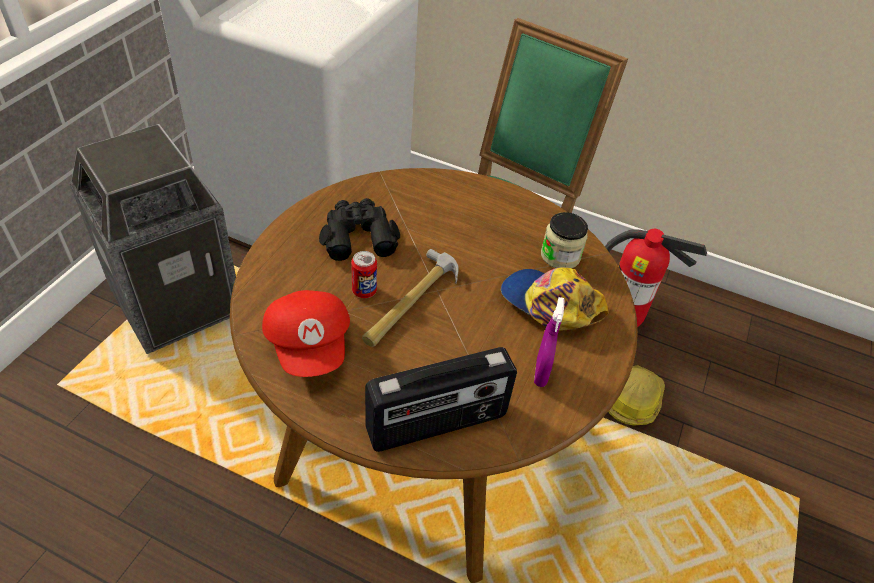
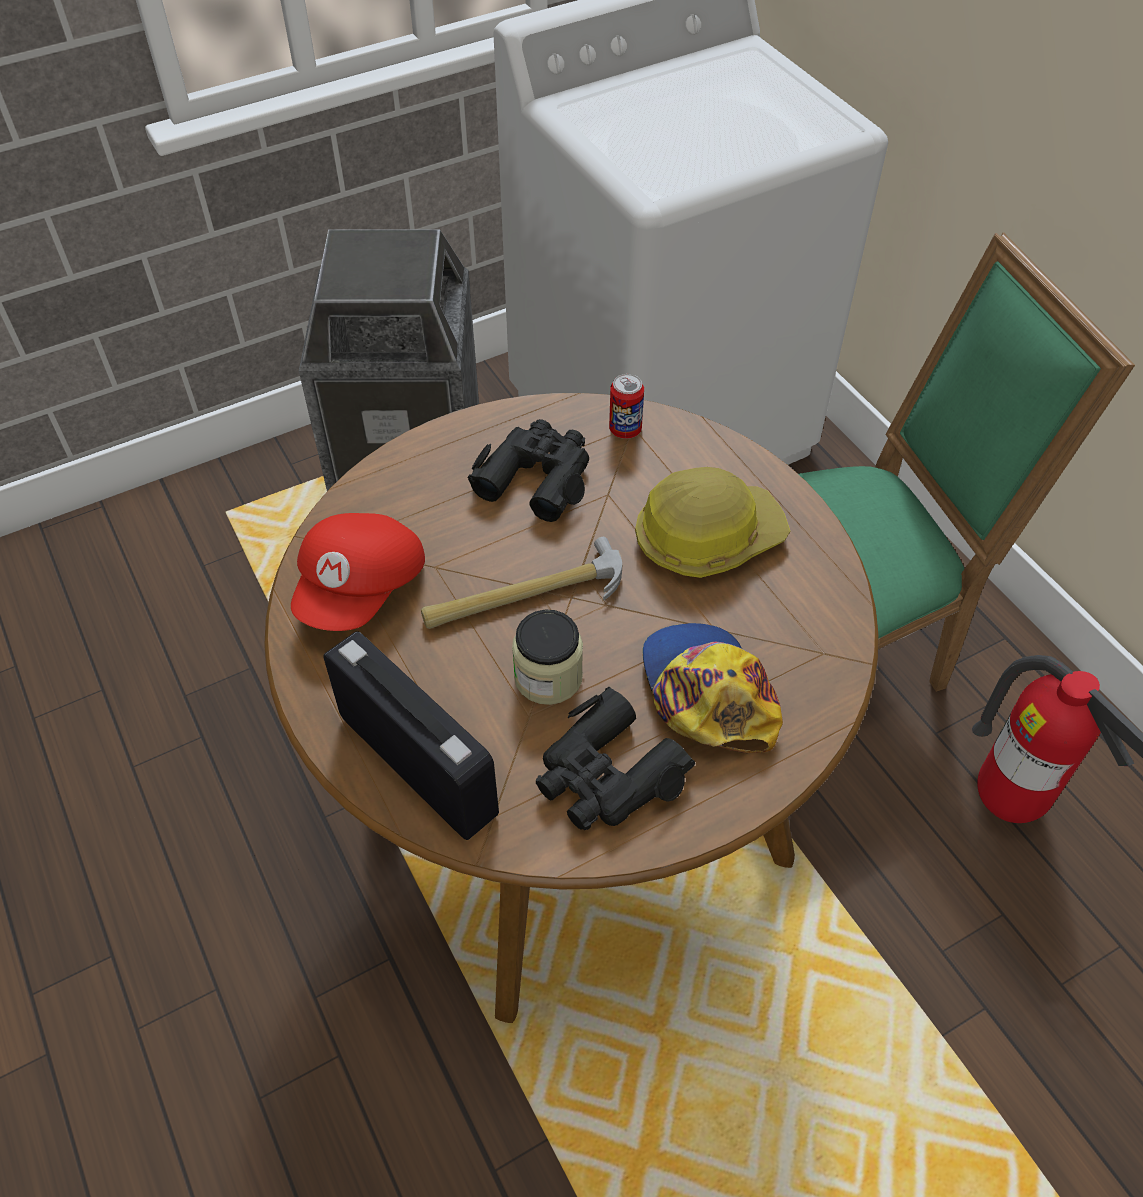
camera: 40 degrees right, 5 degrees up
(364, 291) = (480, 553): can -> can (625, 430)
(437, 424) = (419, 764): radio -> radio turned 150 degrees counterclockwise
(541, 372) = (606, 775): purple spray bottle -> black binoculars
(560, 256) = (789, 633): jar -> jar (548, 677)
(631, 400) = (925, 925): hard hat -> hard hat (707, 537)

